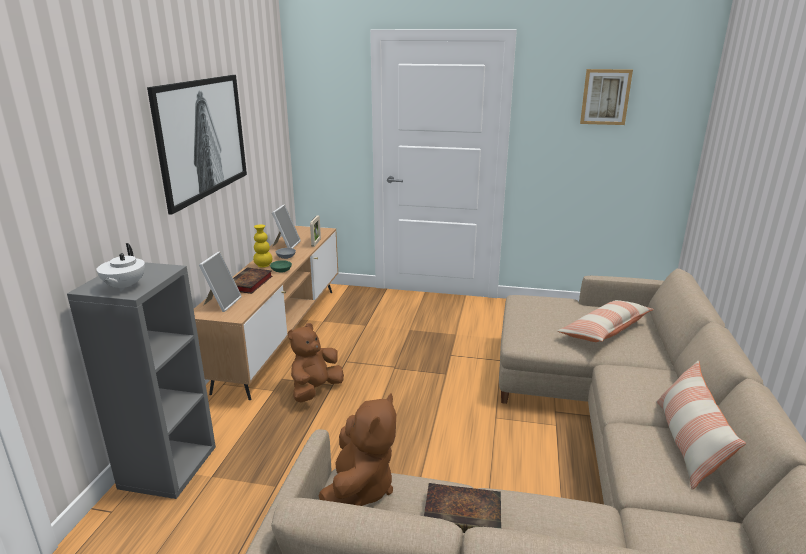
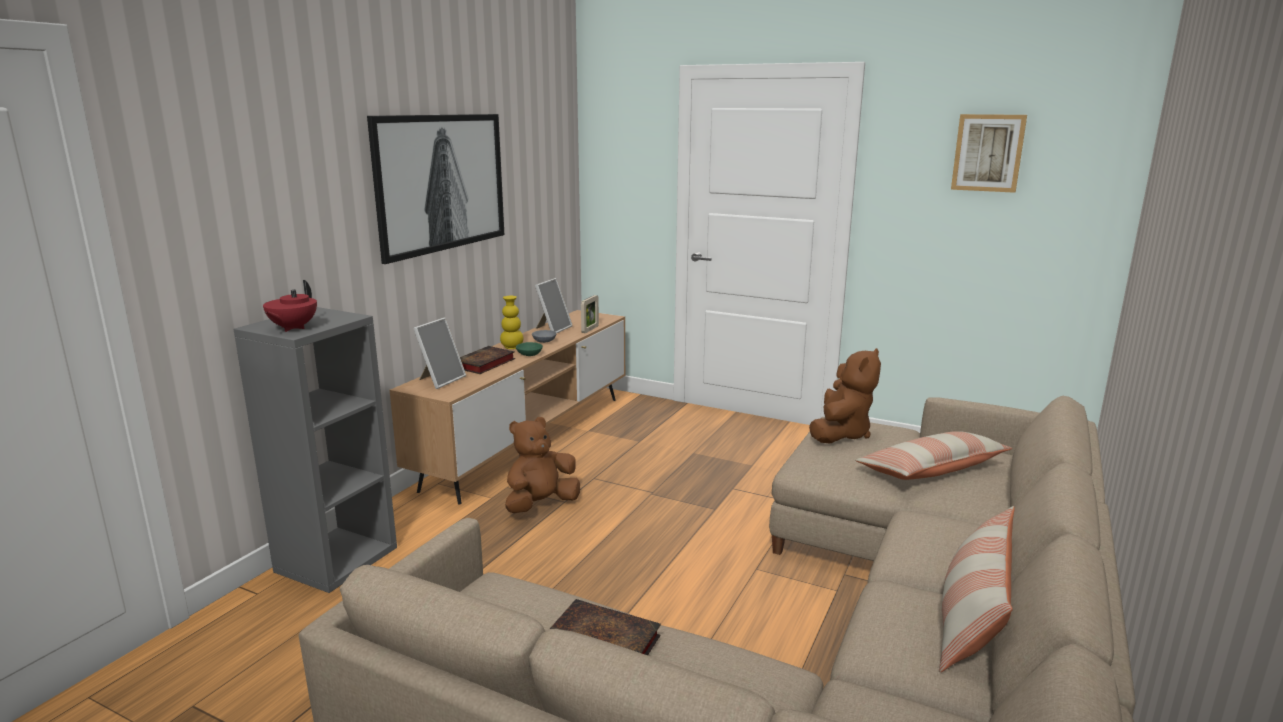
camera: 15 degrees right, 5 degrees down
(124, 287) = (292, 328): white teapot -> red teapot
(359, 489) = (496, 595): brown plush toy -> brown plush toy (840, 433)

